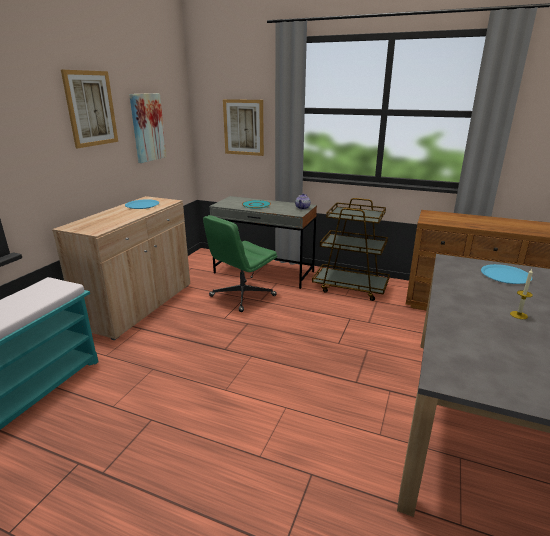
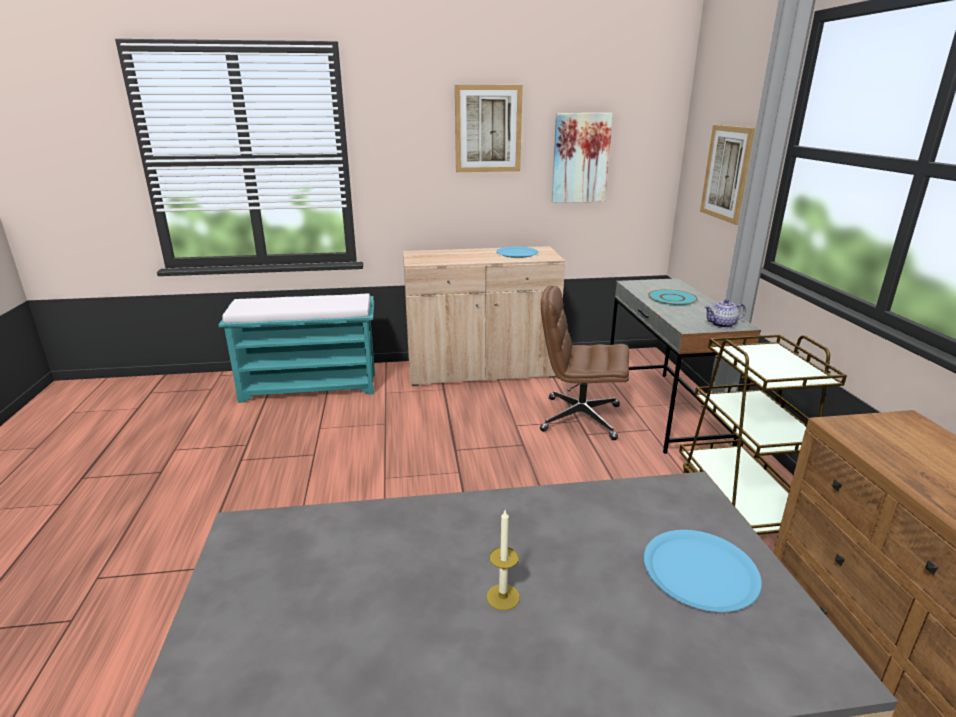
camera: 60 degrees right, 0 degrees up
(242, 296) = (579, 418): green office chair -> brown office chair

